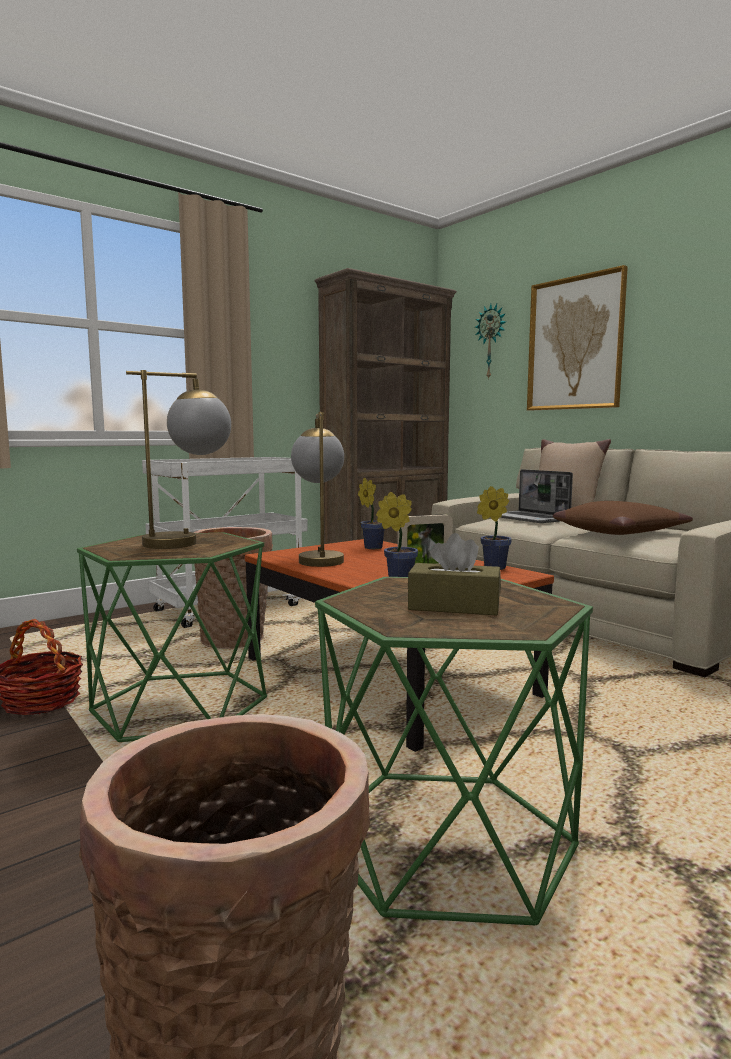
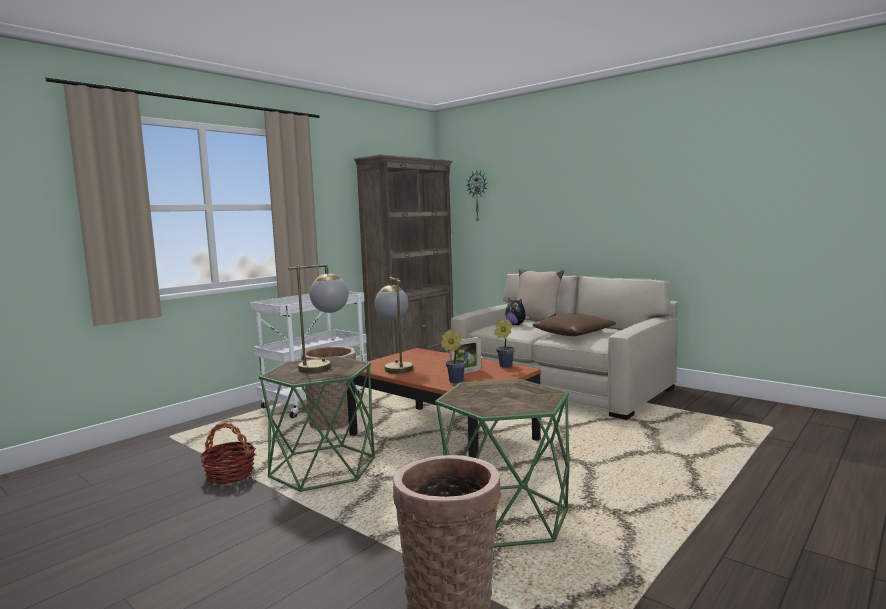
camera: 10 degrees left, 0 degrees up
(371, 547) = (423, 355): potted plant -> none
(454, 606) = (505, 398): brown tissue box -> none
(530, 518) = (516, 324): laptop -> plush toy
(575, 343) = (536, 201): picture -> none

